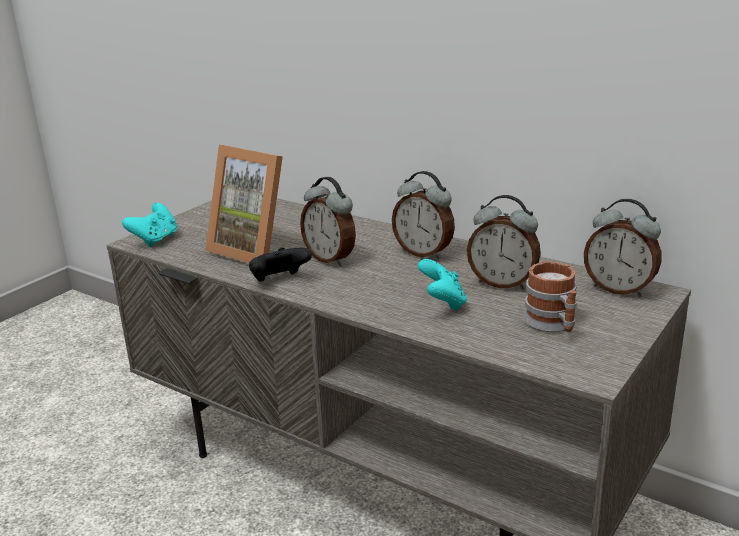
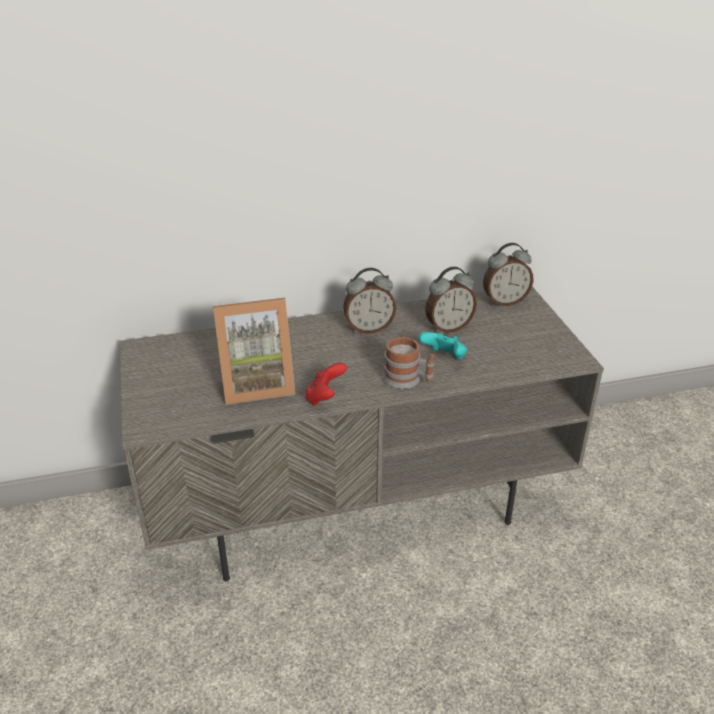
camera: 50 degrees left, 10 degrees up
(155, 240) = (158, 418): turquoise game controller -> none
(279, 281) = (325, 397): black game controller -> red game controller
(331, 258) = (322, 363): alarm clock -> none
(553, 324) = (515, 340): mug -> mug (407, 380)

